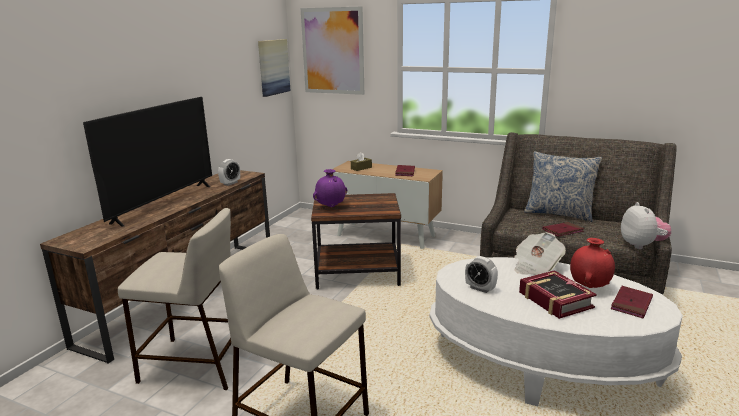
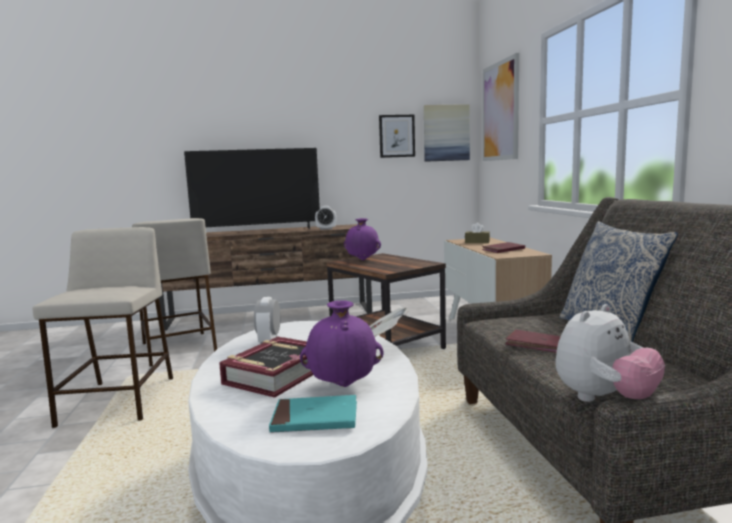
camera: 55 degrees right, 10 degrees down
(243, 73) = (397, 136): none -> picture
(589, 287) = (344, 385): red vase -> purple vase
(631, 304) = (315, 418): red book -> turquoise book

